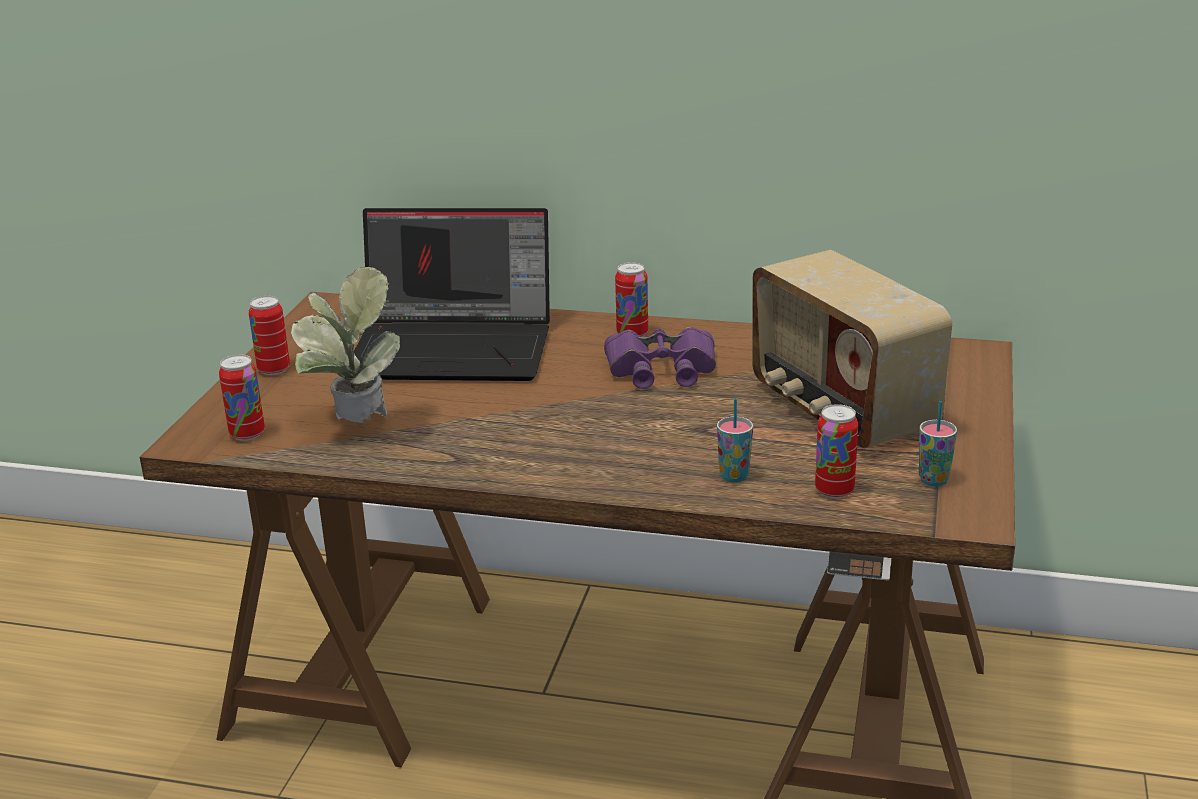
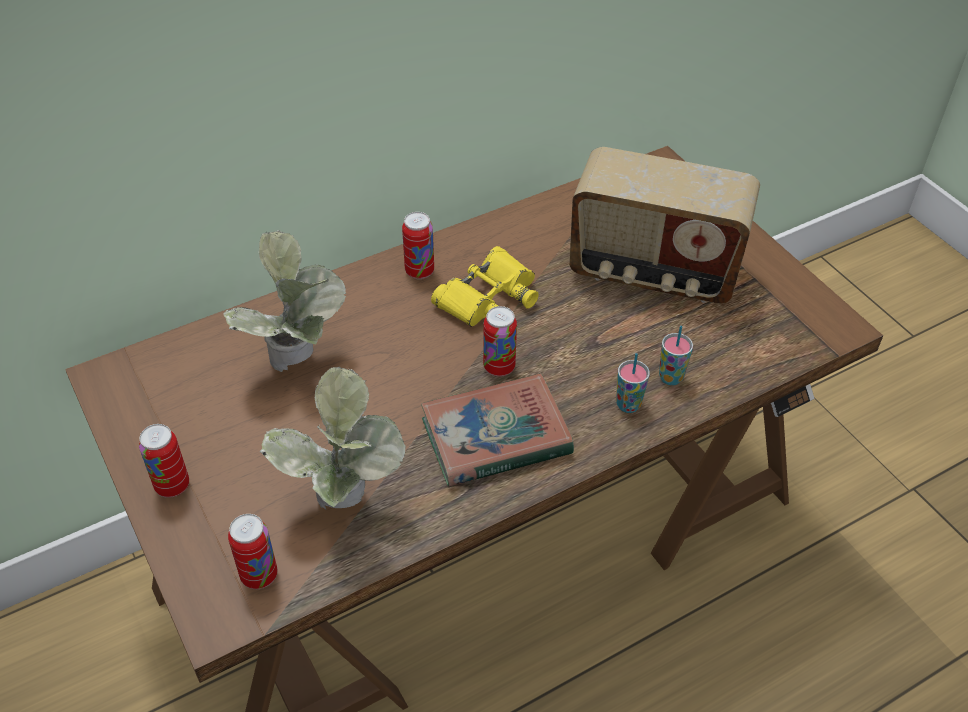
camera: 45 degrees left, 20 degrees up
(455, 347) = (300, 364): laptop -> potted plant
(525, 443) = (496, 436): none -> book
(661, 369) = (489, 298): purple binoculars -> yellow binoculars
(834, 491) = (742, 352): can -> can (499, 367)
(933, 480) = (780, 305): cup -> cup (628, 405)

